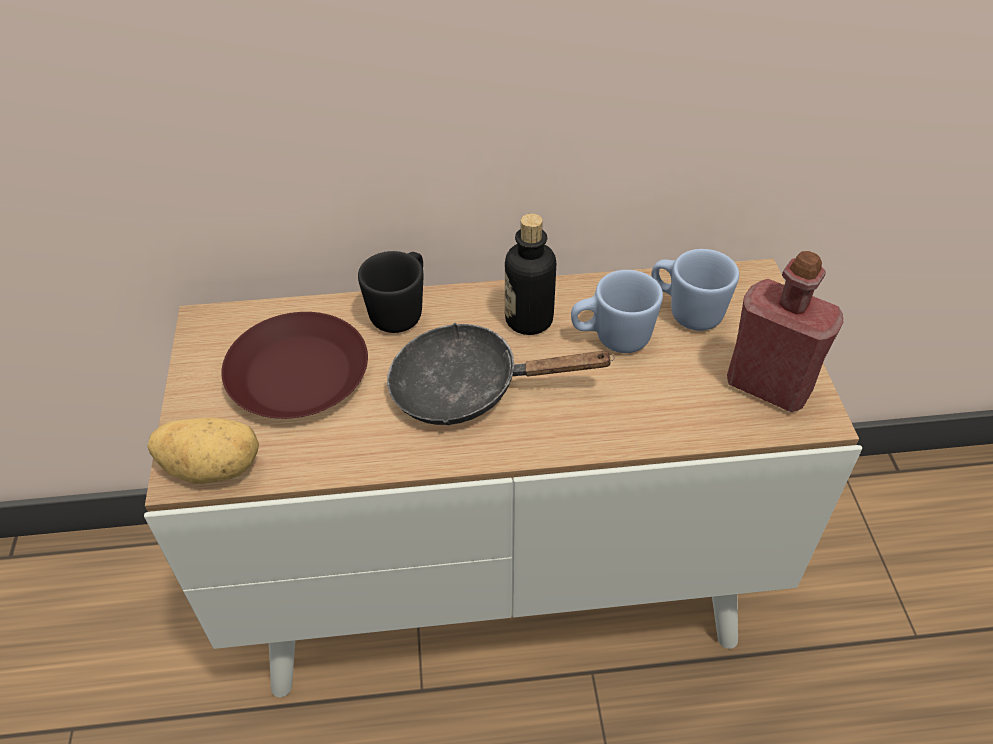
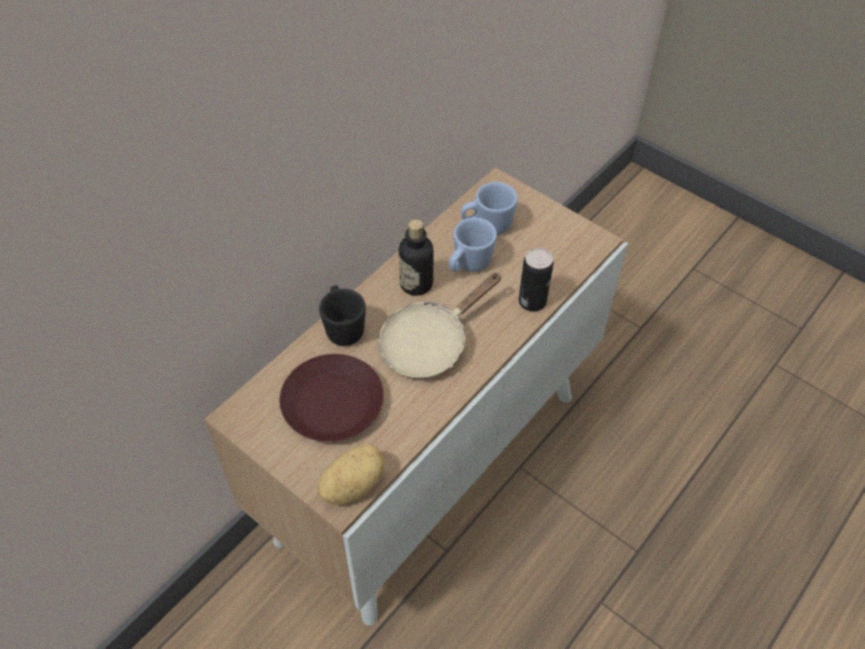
camera: 45 degrees left, 5 degrees up
(468, 388) = (430, 343): black frying pan -> beige frying pan
(642, 427) = (532, 301): none -> can
(768, 386) = (562, 240): red bottle -> none

